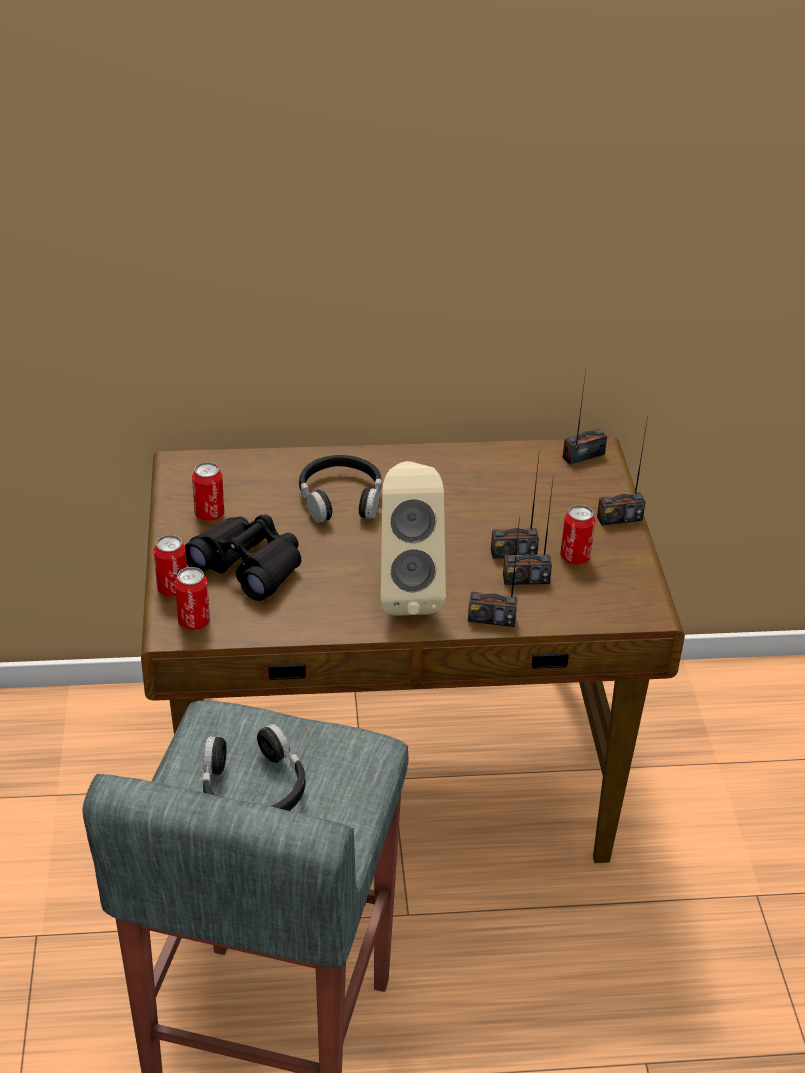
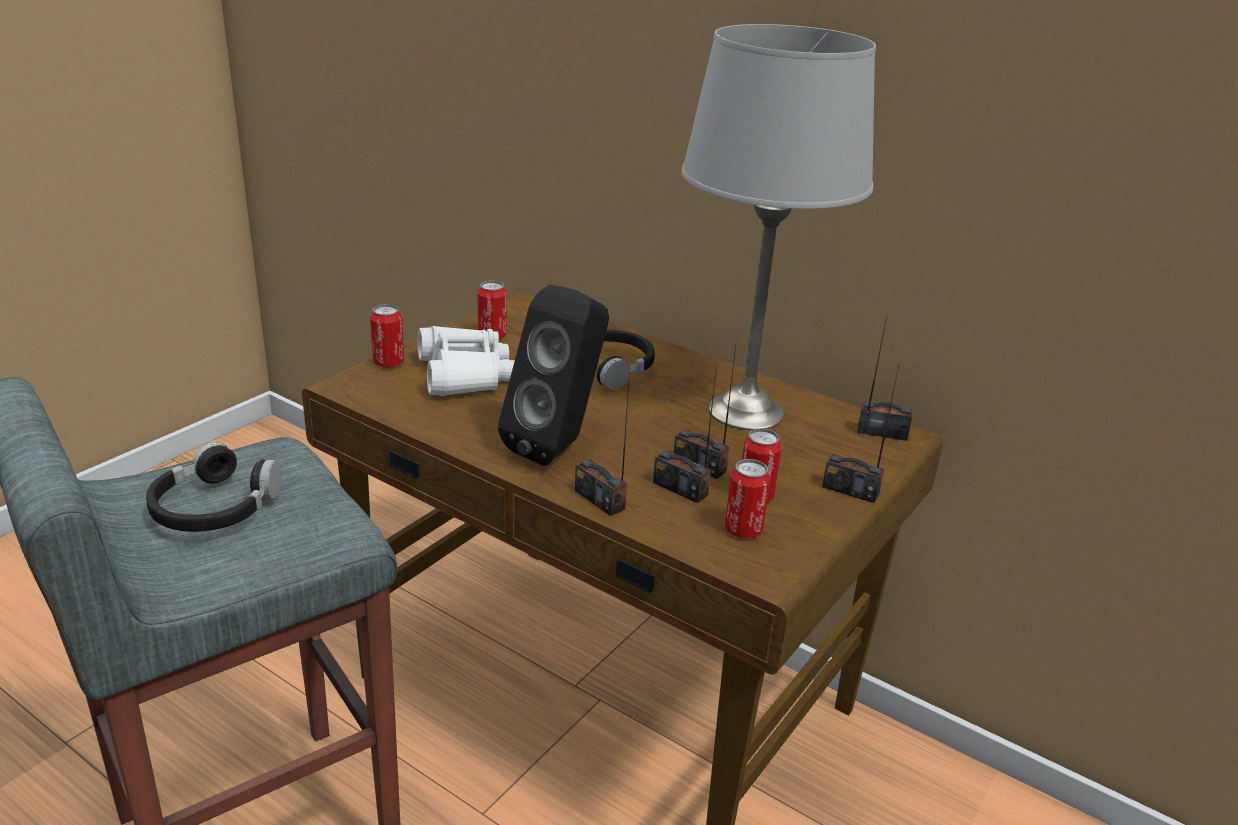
camera: 40 degrees right, 10 degrees down
(194, 622) = (366, 386): can -> can (743, 530)
(249, 566) = (465, 375): black binoculars -> white binoculars
(407, 591) = (559, 446): beige speaker -> black speaker
(481, 486) = (744, 411): none -> grey table lamp

